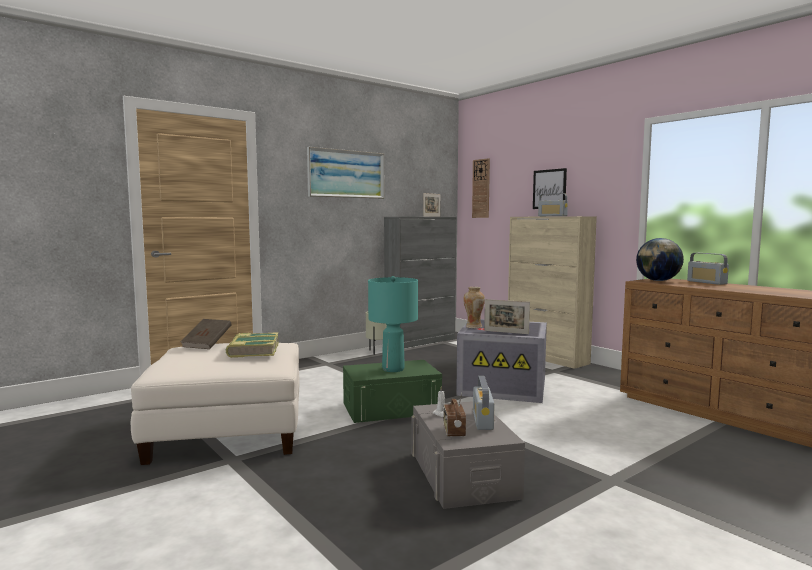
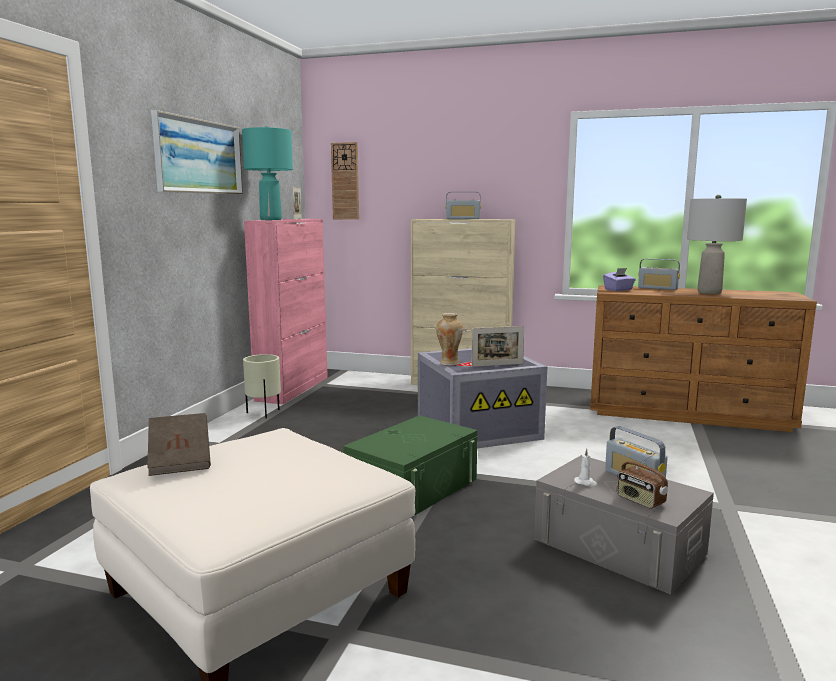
camera: 35 degrees left, 5 degrees up
(253, 350) = (286, 455): book -> none
(393, 369) = (415, 436): turquoise table lamp -> turquoise table lamp (270, 220)
(421, 342) = (293, 388): grey cabinet -> pink cabinet
(549, 189) = (449, 186): picture -> none
(658, 280) = (618, 290): globe -> purple tissue box
(750, 288) = (710, 292): none -> grey table lamp

